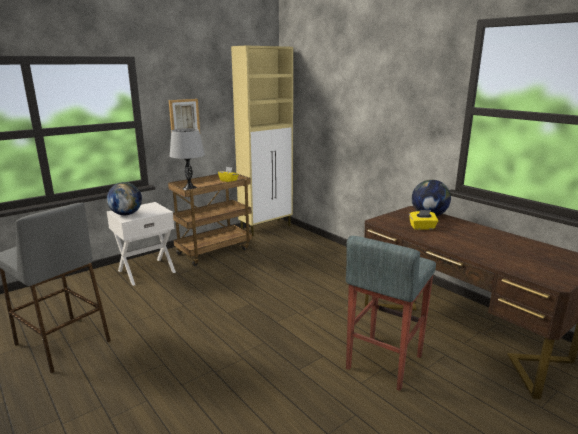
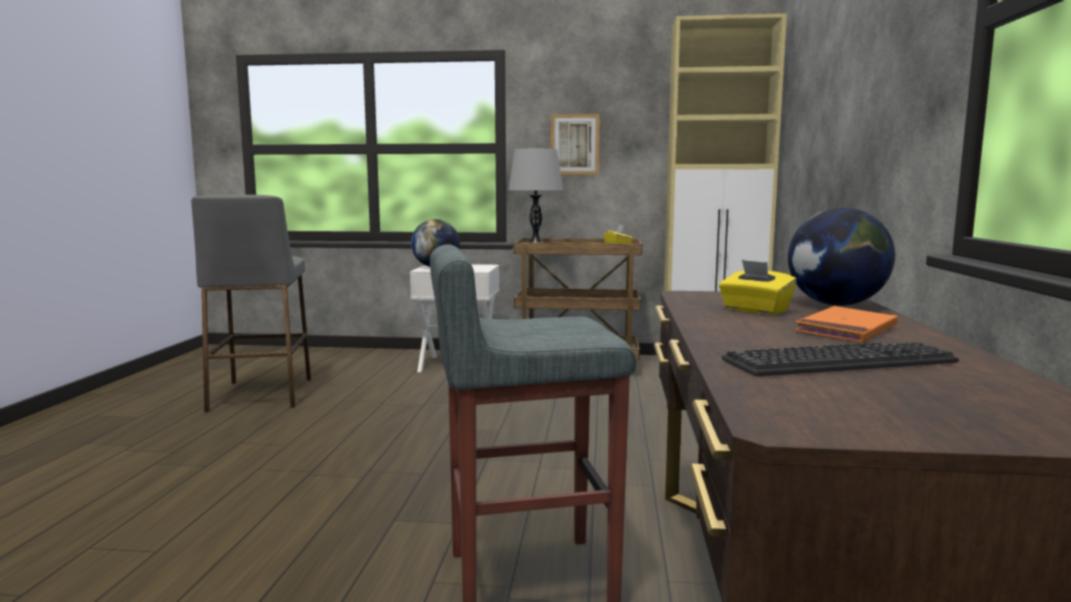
camera: 45 degrees right, 10 degrees down
(467, 232) = (846, 330): none -> orange book
(503, 251) = (838, 362): none -> keyboard

